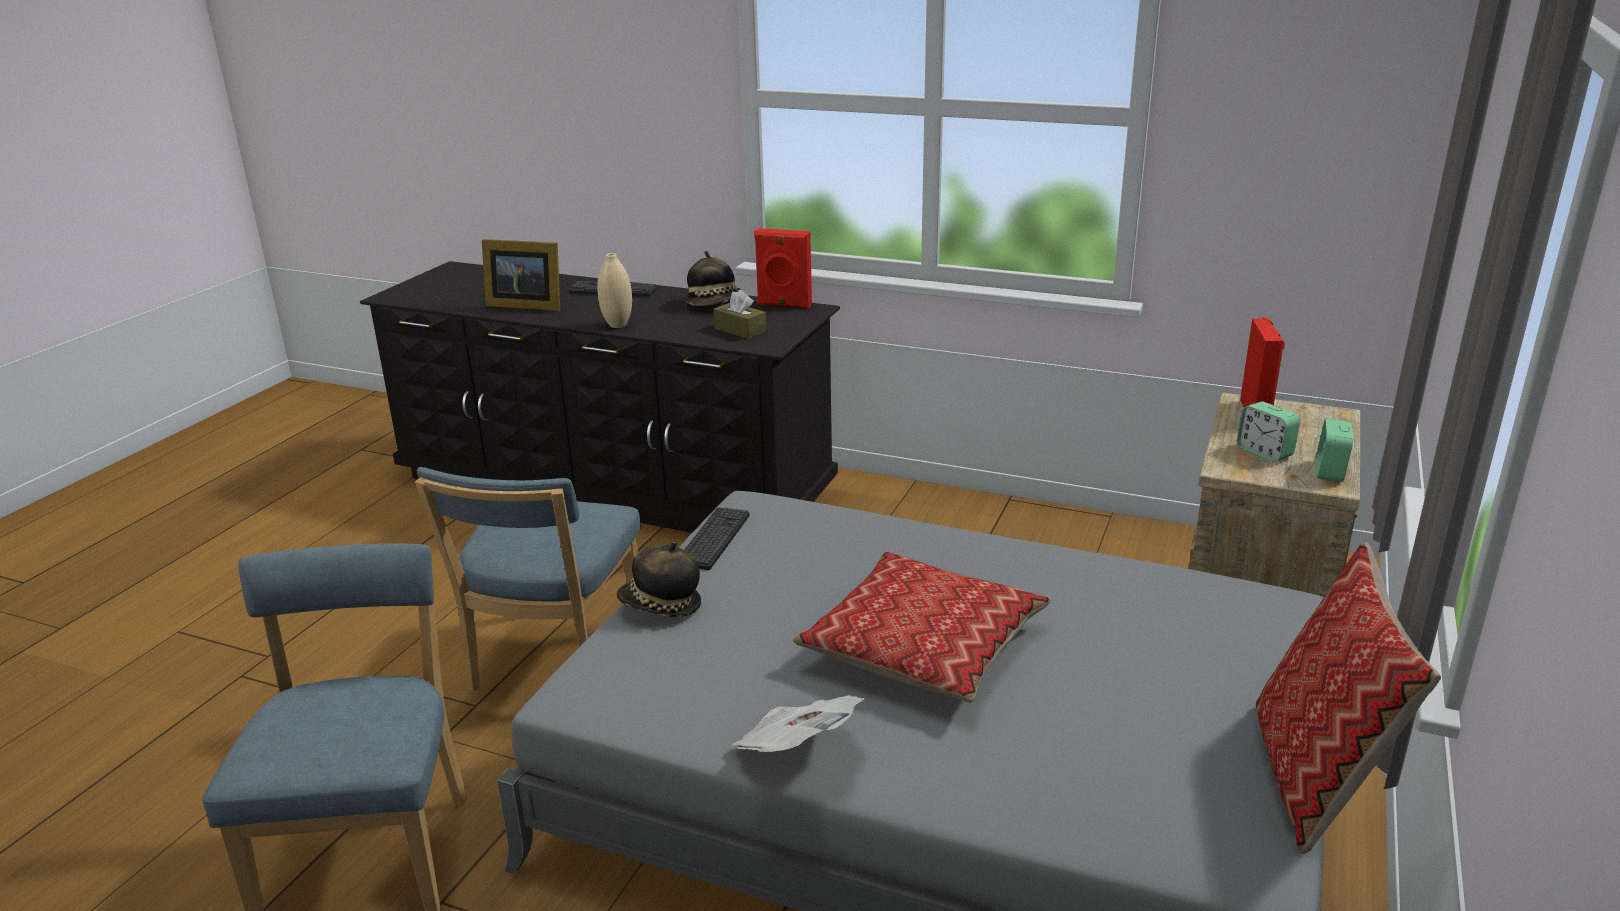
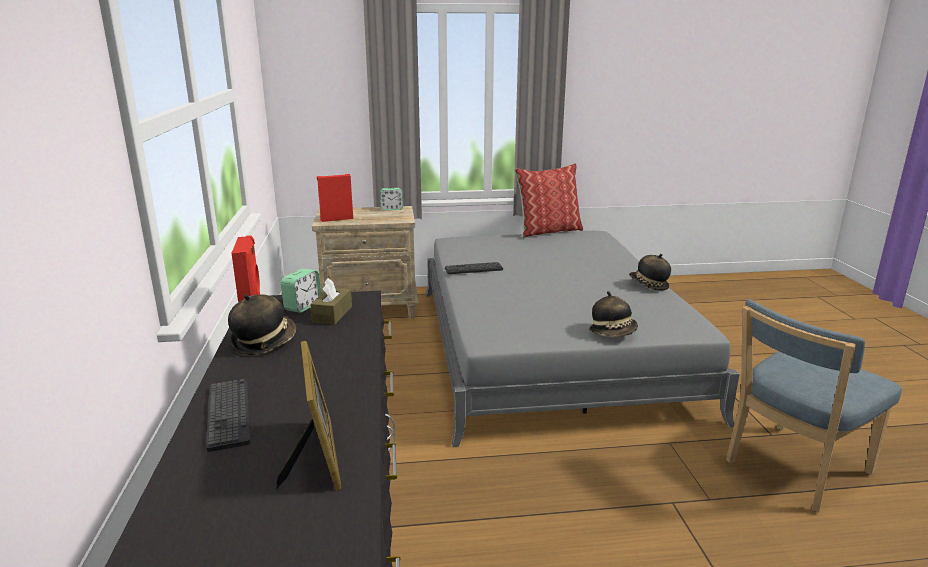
camera: 120 degrees left, 5 degrees down
(554, 662) = (600, 491): blue chair -> none
(617, 325) = (354, 369): beige vase -> none
(713, 539) = (537, 339): keyboard -> keyboard (473, 269)
(797, 750) = (648, 285): newspaper -> hat
(924, 644) = (559, 278): pillow -> none
(1264, 452) = (381, 216): alarm clock -> alarm clock (303, 306)

